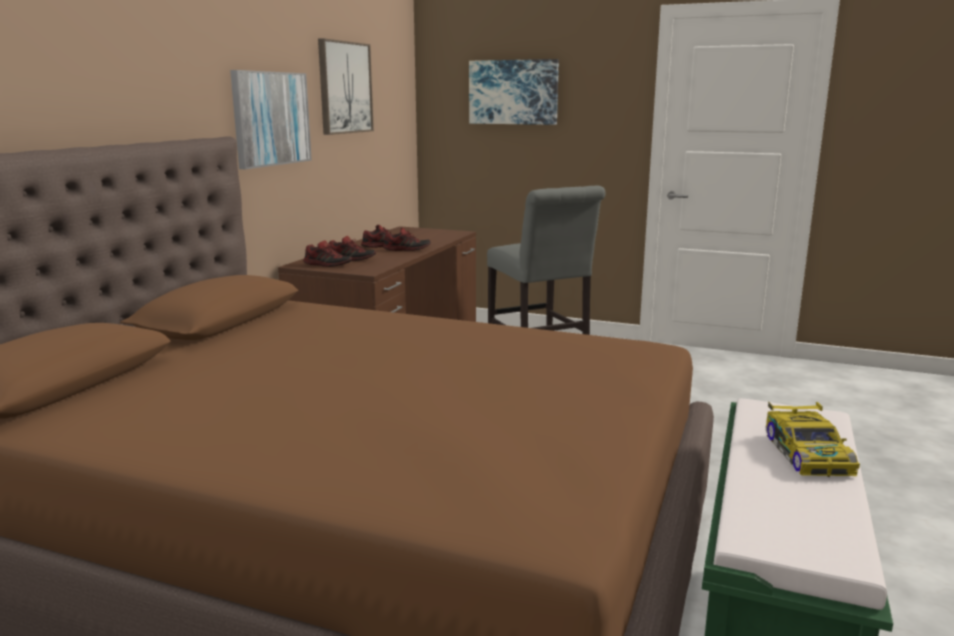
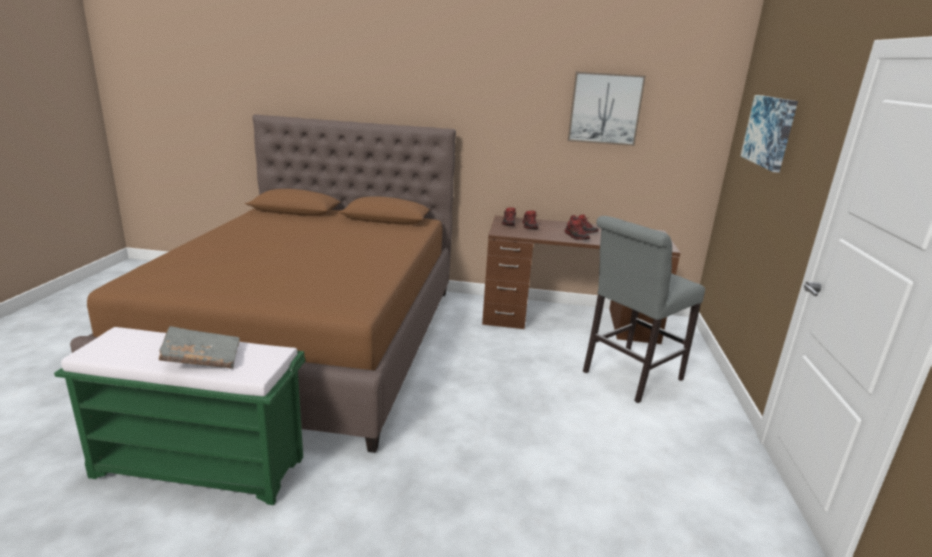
camera: 75 degrees right, 5 degrees up
(271, 118) = (509, 123): picture -> none
(807, 453) = (202, 359): toy car -> grey book

